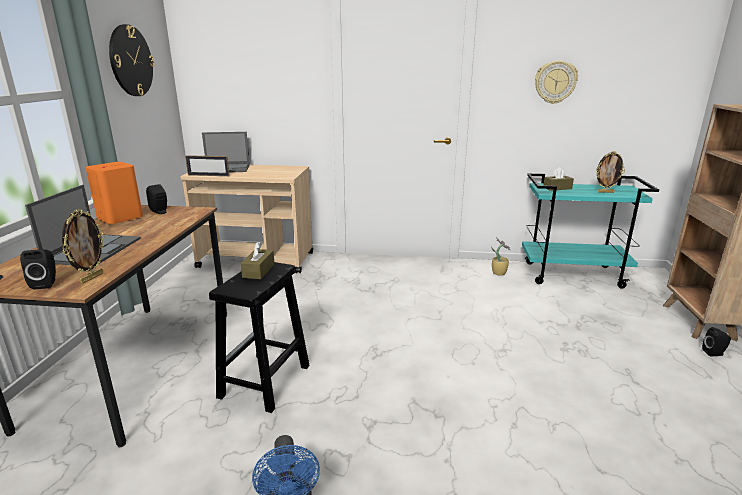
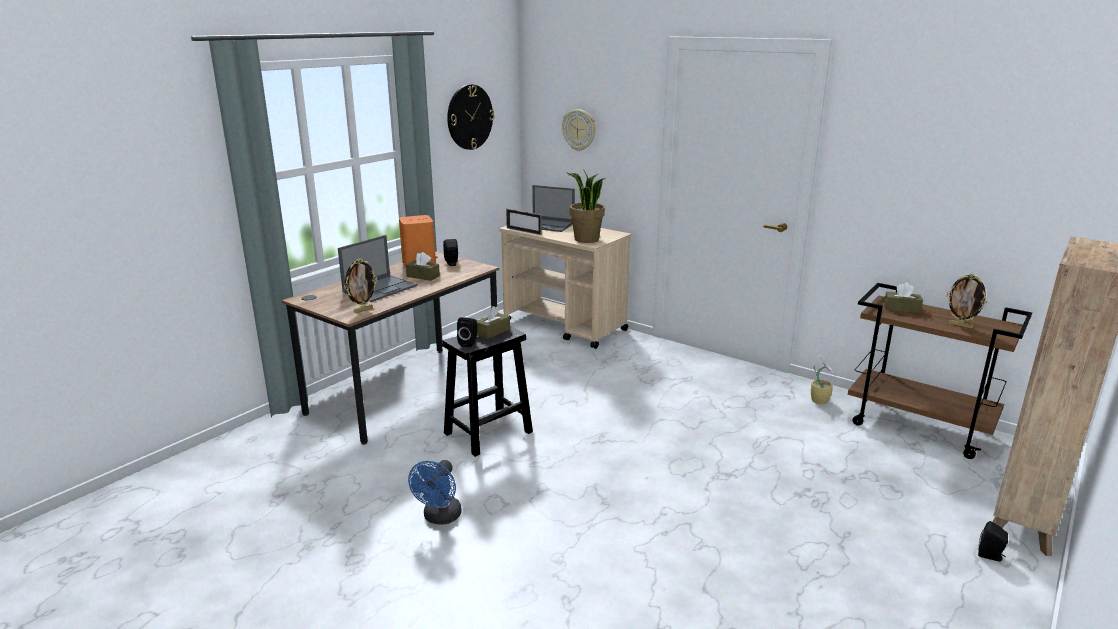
camera: 30 degrees right, 0 degrees up
(46, 283) = (335, 308): black speaker -> black speaker (469, 343)
(138, 228) = (423, 276): none -> brown tissue box
(276, 174) = (586, 239): none -> potted plant
(555, 82) = (921, 173): wall clock -> wall clock (579, 130)
(573, 275) = (920, 427): turquoise cart -> brown cart

